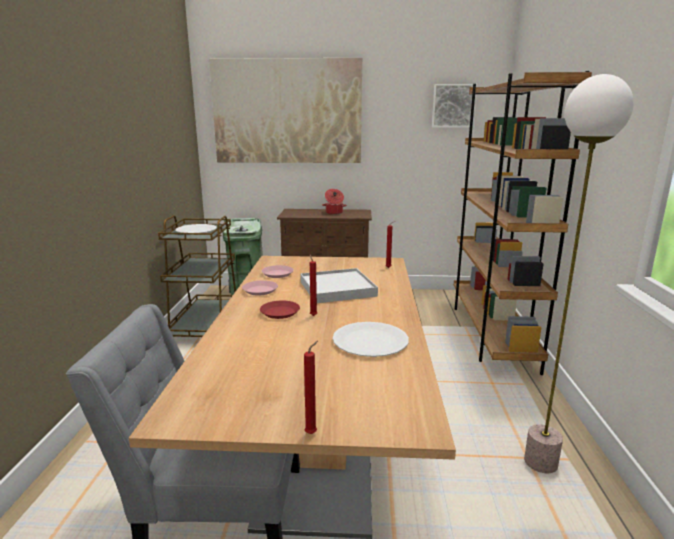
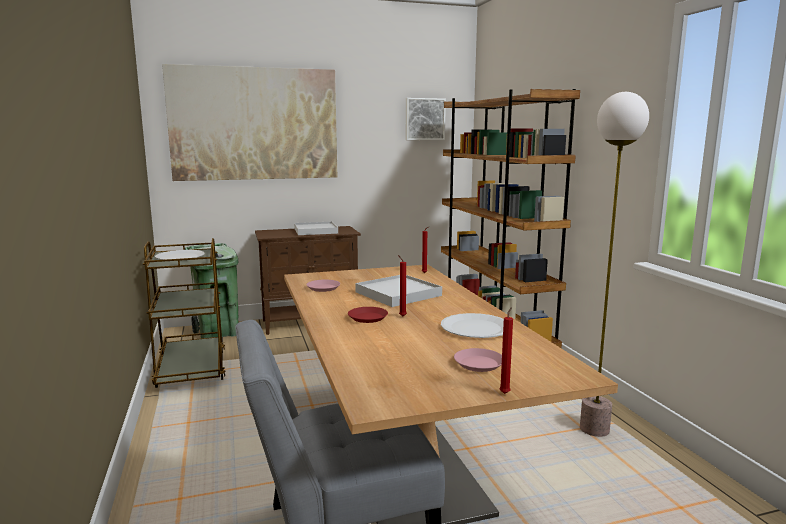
camera: 20 degrees left, 5 degrees down
(260, 290) = (324, 303): pink plate -> pink plate (479, 364)
(334, 213) = (316, 231): cooking pot -> white tray

